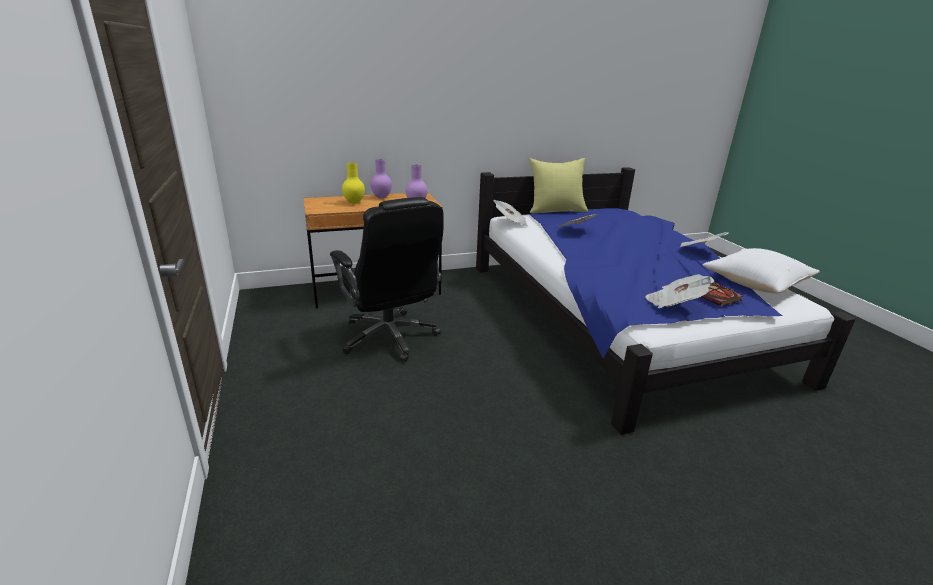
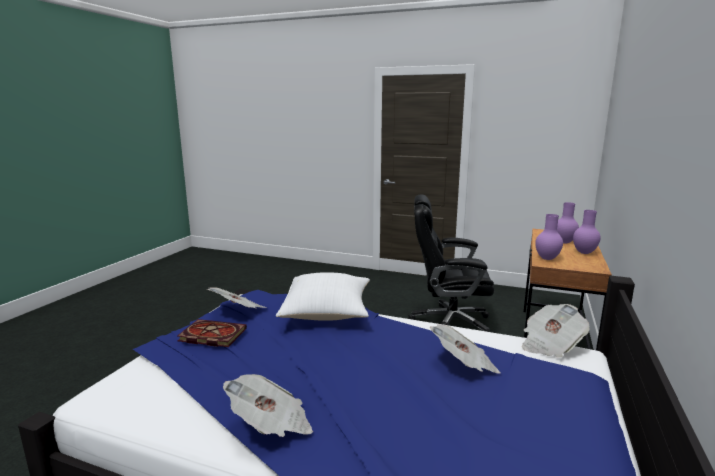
camera: 130 degrees right, 10 degrees down
(353, 203) = (564, 242): yellow vase -> purple vase
(556, 210) = (608, 412): yellow pillow -> none
(755, 284) = (162, 400): white pillow -> white pillow (327, 314)

